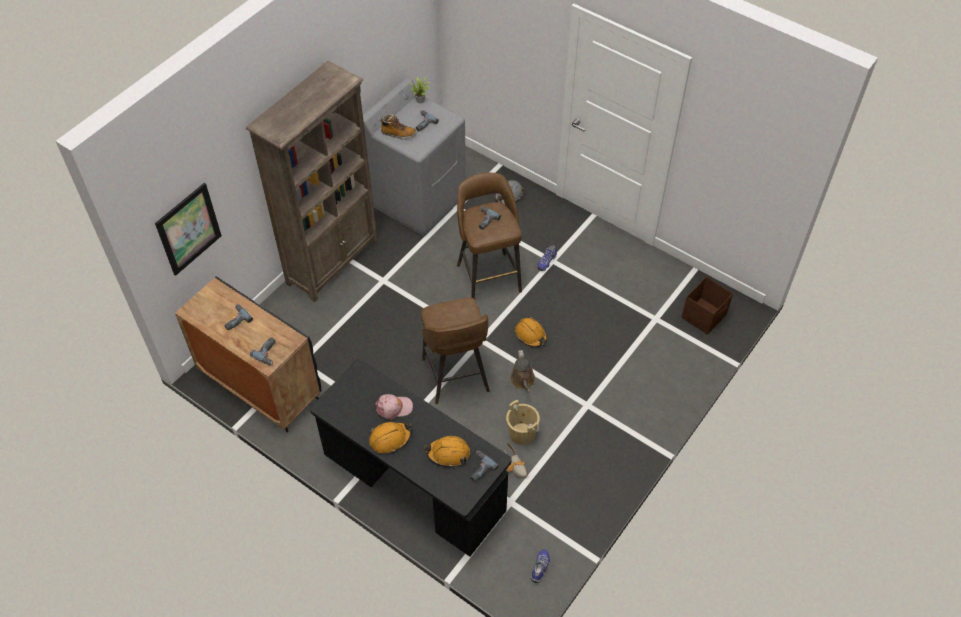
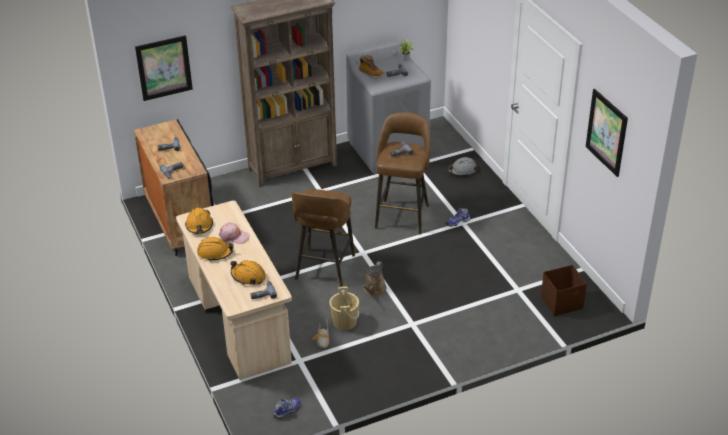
camera: 30 degrees right, 15 degrees down
(414, 484) = (238, 321): black desk -> beige desk
(531, 335) = (405, 263): orange hard hat -> orange hard hat (199, 225)
(738, 144) = (606, 132): none -> picture

